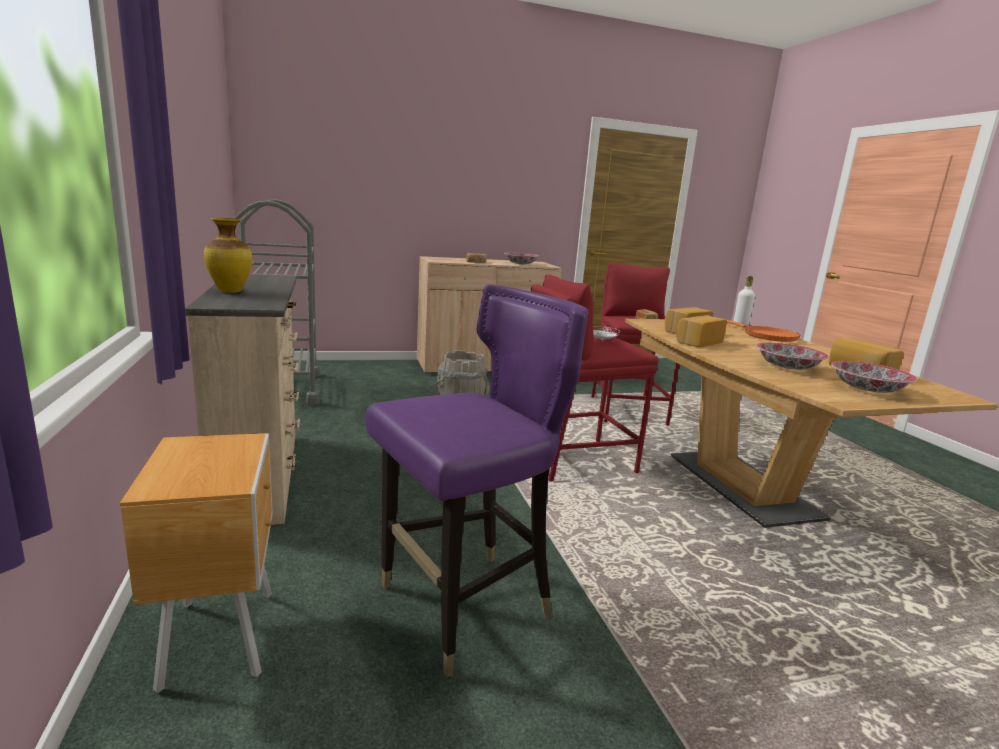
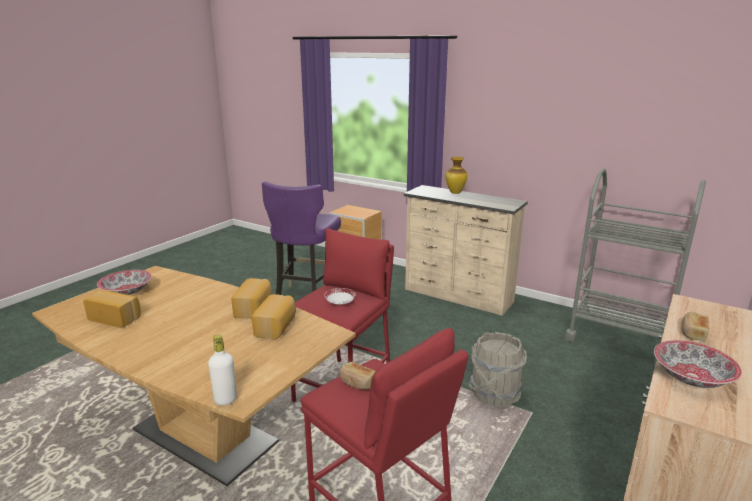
camera: 140 degrees right, 5 degrees up
(766, 336) = (189, 365): orange frying pan -> none
(787, 367) = (178, 298): bowl -> none

